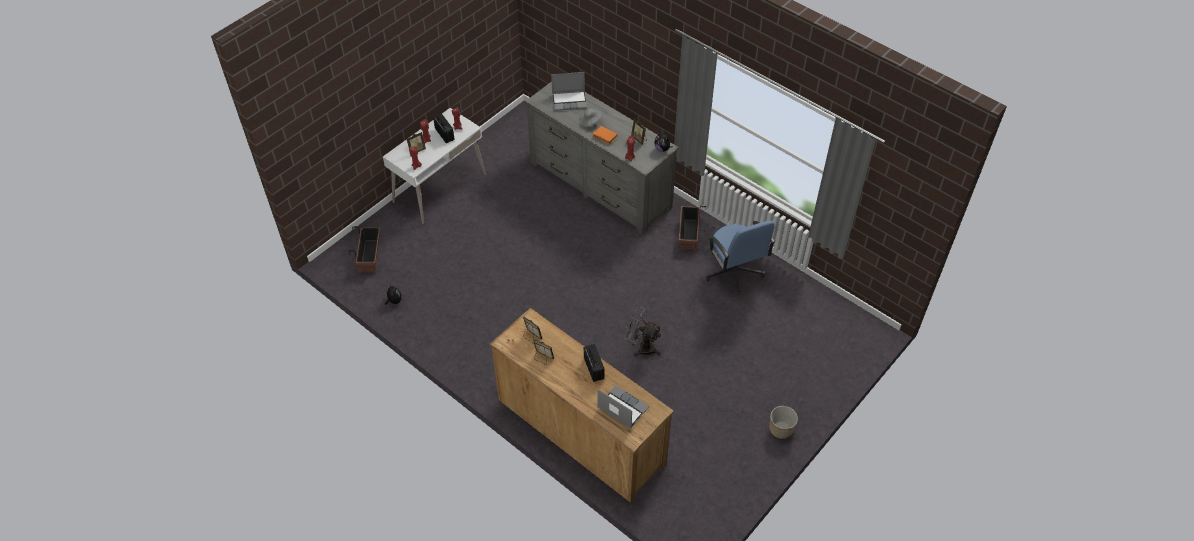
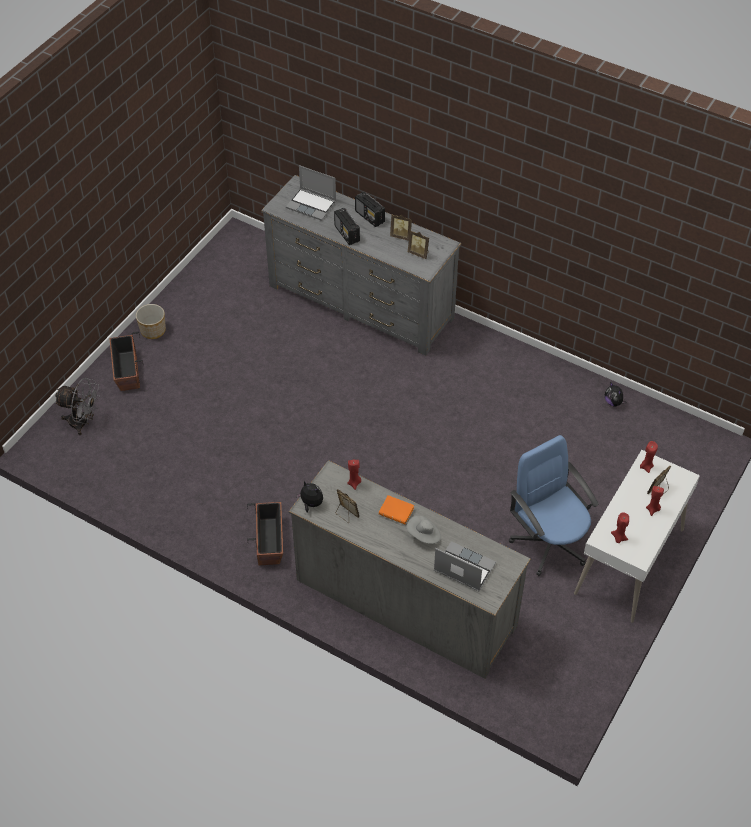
camera: 170 degrees right, 0 degrees up
(369, 256) = (671, 451): planter -> planter (127, 371)
(444, 134) = (632, 523): radio -> radio (370, 217)
(570, 101) = (463, 568): laptop -> laptop turned 45 degrees clockwise
(580, 431) = (361, 302): brown dresser -> grey dresser
(641, 347) = (311, 391): grey fan -> grey fan (83, 423)
(734, 272) = (206, 496): blue office chair -> blue office chair (549, 542)

